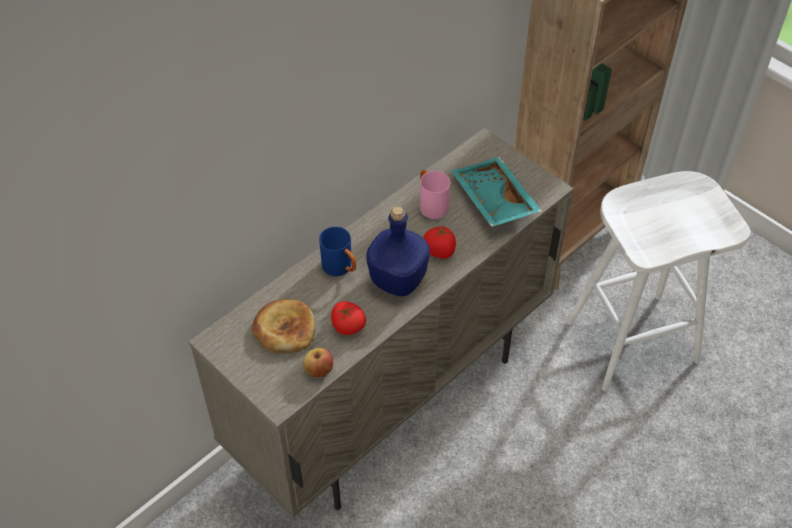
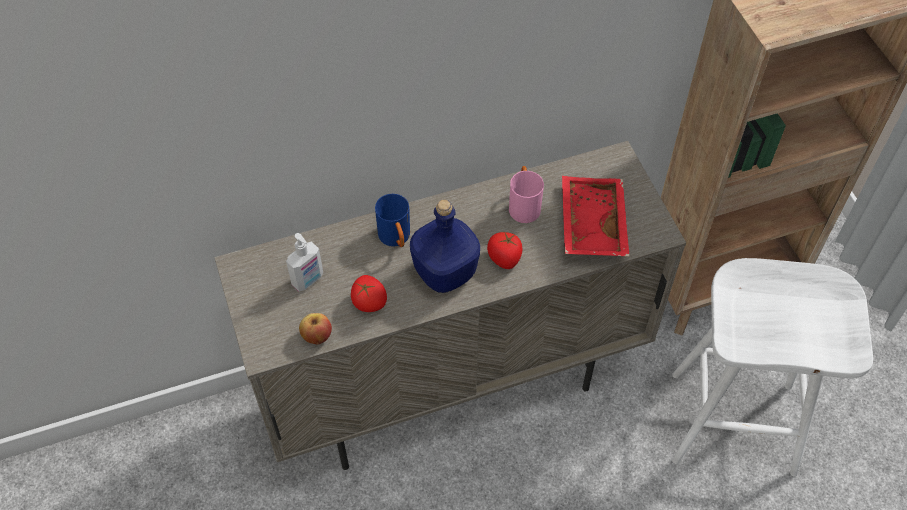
camera: 25 degrees right, 5 degrees up
(285, 329) = (308, 280): bread -> soap dispenser
(492, 200) = (590, 224): turquoise tray -> red tray

